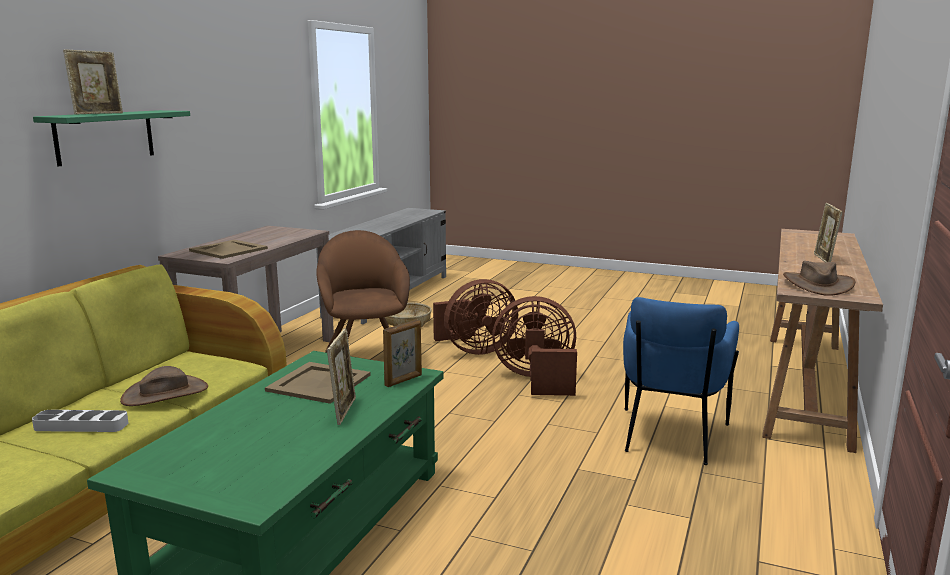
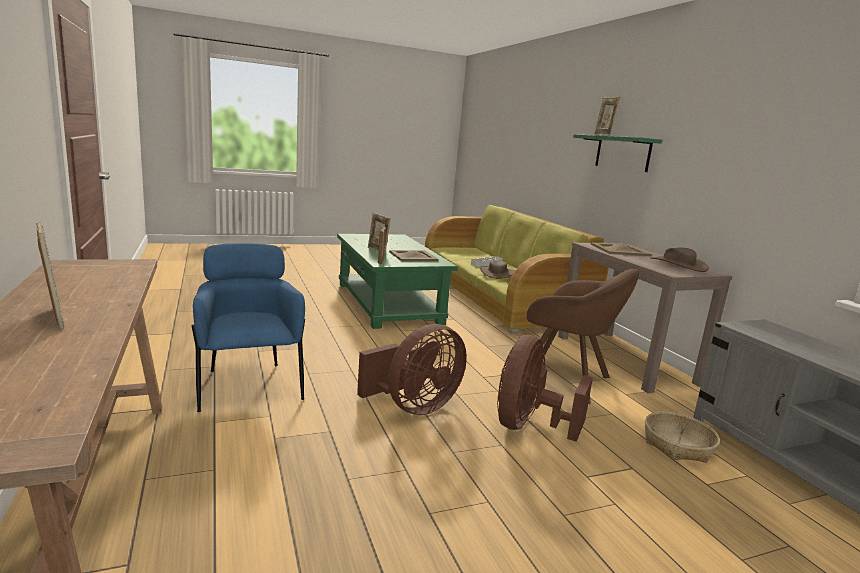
camera: 135 degrees right, 0 degrees up
(817, 285) = (105, 271): brown hat -> brown hat (678, 265)

